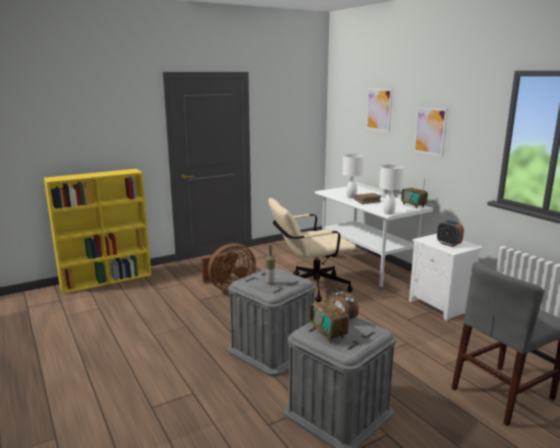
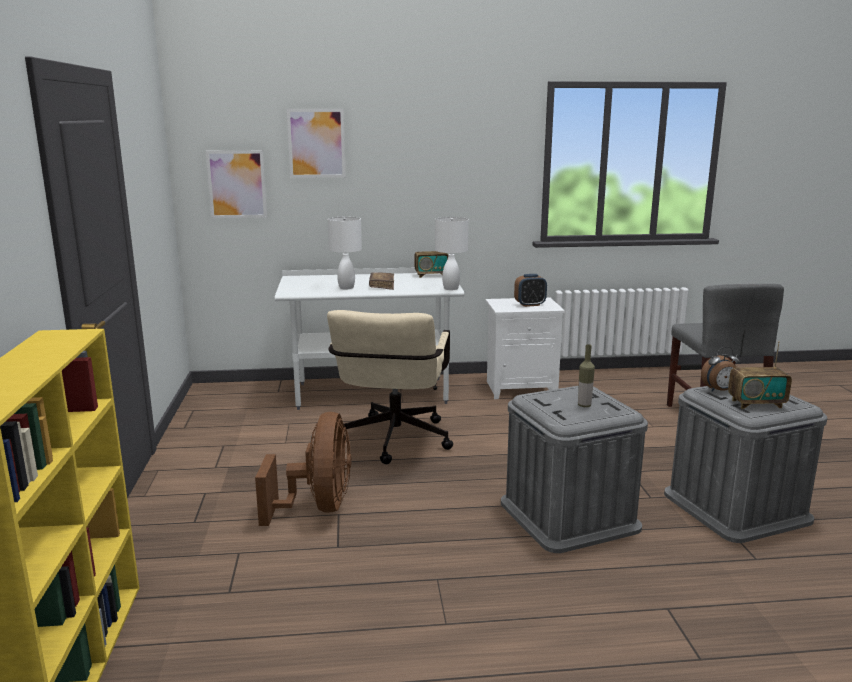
camera: 65 degrees left, 0 degrees up
(430, 131) = (427, 167): picture -> picture (237, 184)

